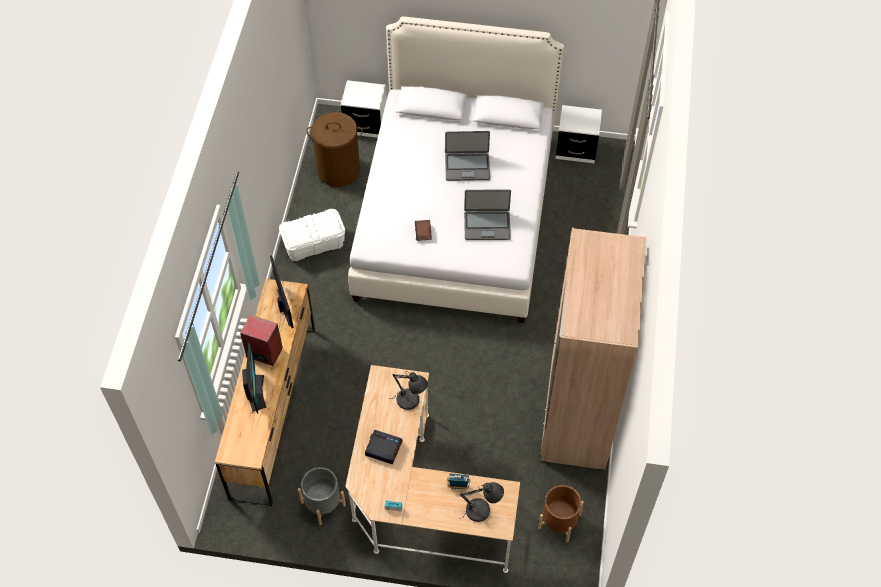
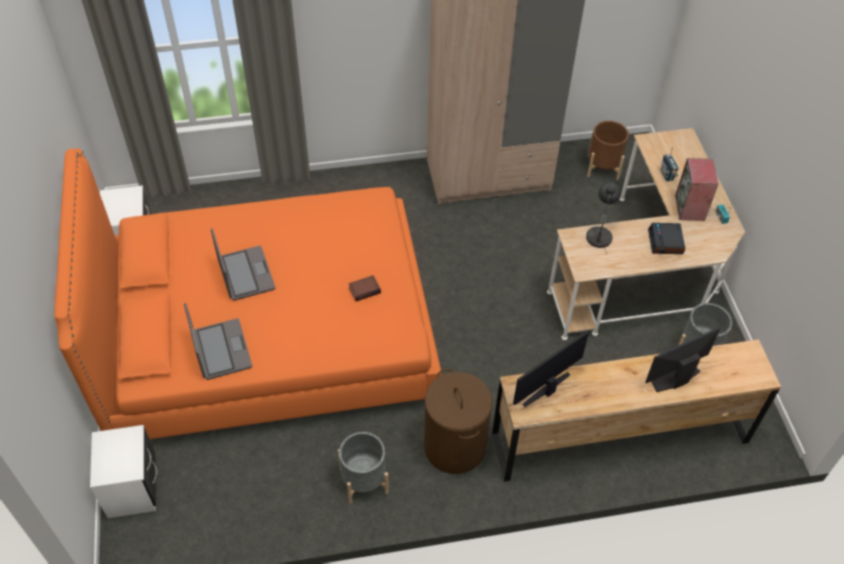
camera: 110 degrees left, 5 degrees down
(264, 352) = (619, 388): speaker -> speaker (690, 208)
(314, 243) = (364, 480): white storage box -> grey planter
(338, 170) = (227, 493): brown laundry basket -> brown laundry basket (454, 446)
(455, 215) = (268, 337): white bed -> orange bed
(481, 511) = (680, 154): grey table lamp -> none
(487, 225) = (331, 235): laptop -> laptop (221, 350)

